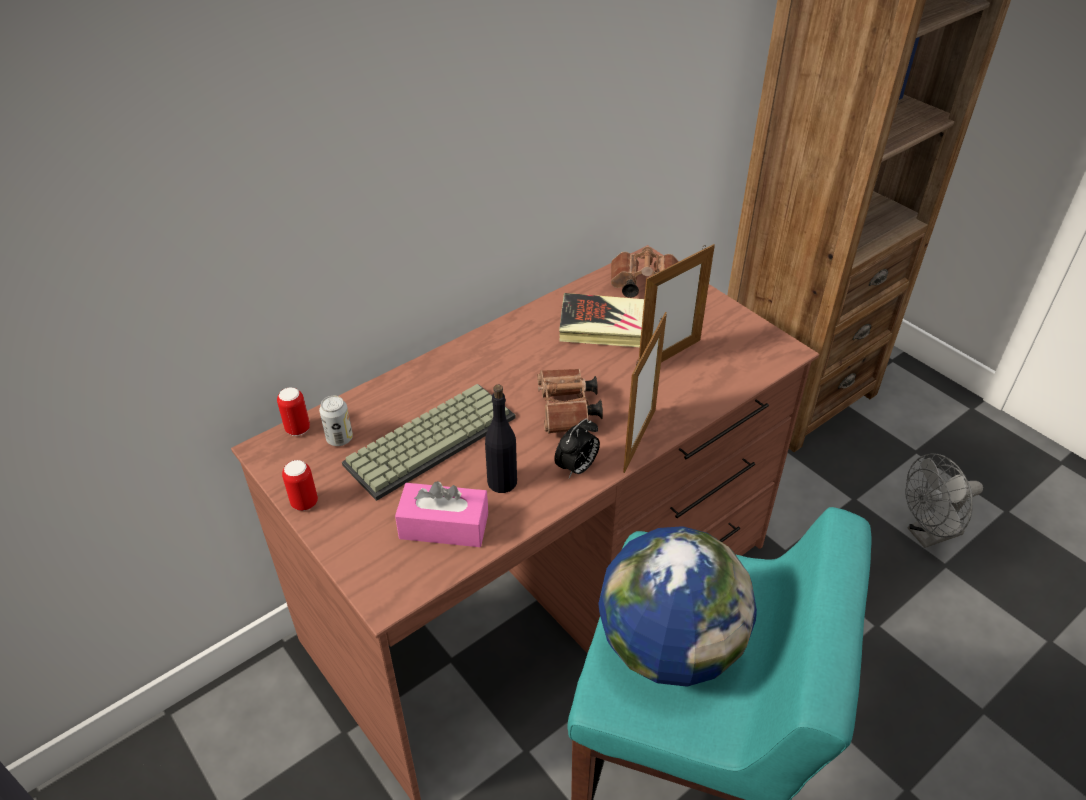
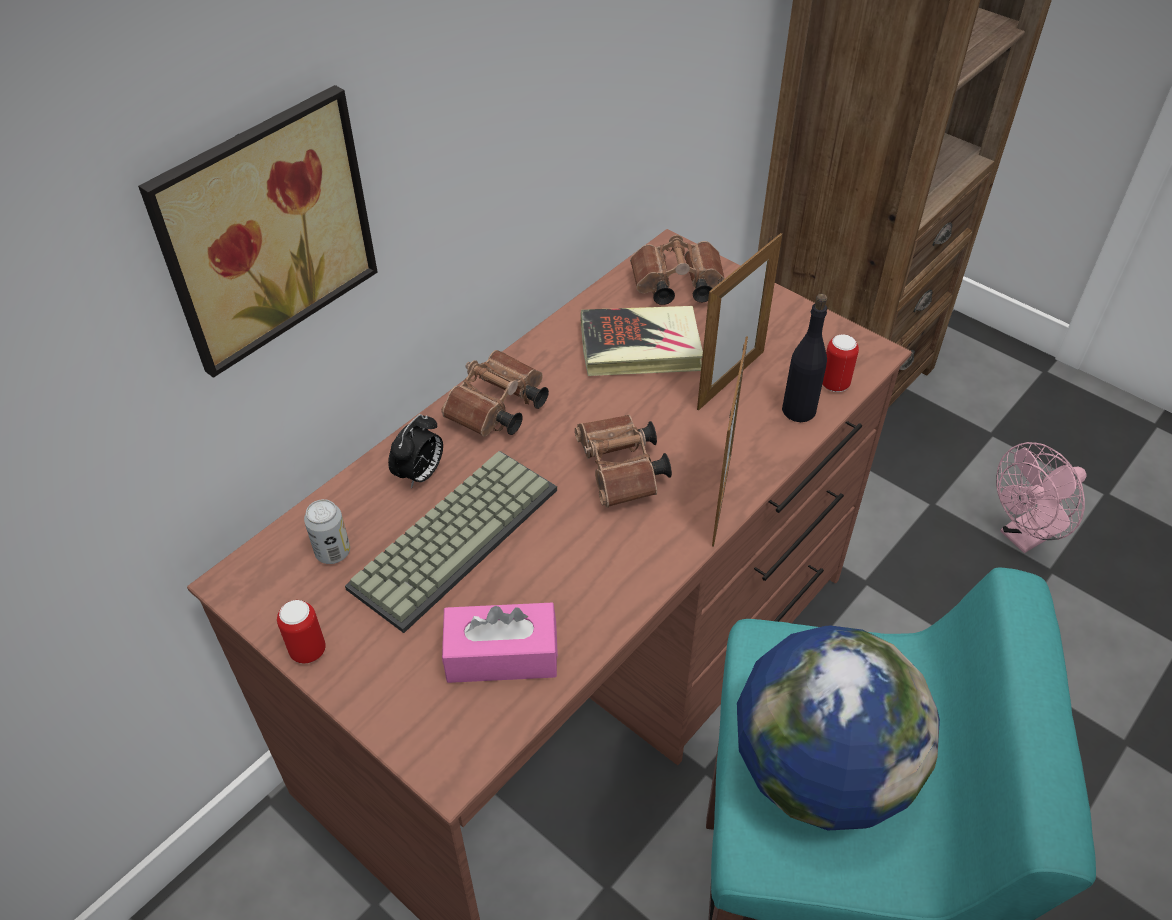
camera: 10 degrees left, 5 degrees up
(298, 429) = (272, 546): can -> can (834, 384)
(313, 187) = (262, 227): none -> picture
(484, 357) = (496, 410): none -> brown binoculars
(502, 482) = (562, 581): black bottle -> black bottle (799, 410)
(577, 468) = (652, 548): alarm clock -> alarm clock (420, 474)
(928, 535) = (1024, 536): grey fan -> pink fan

